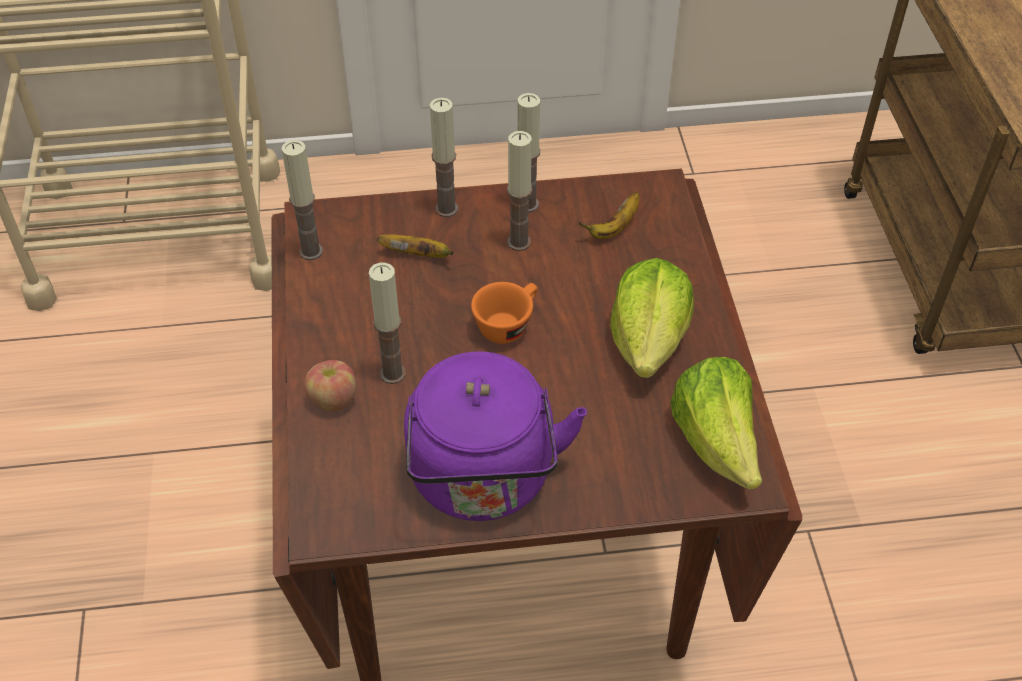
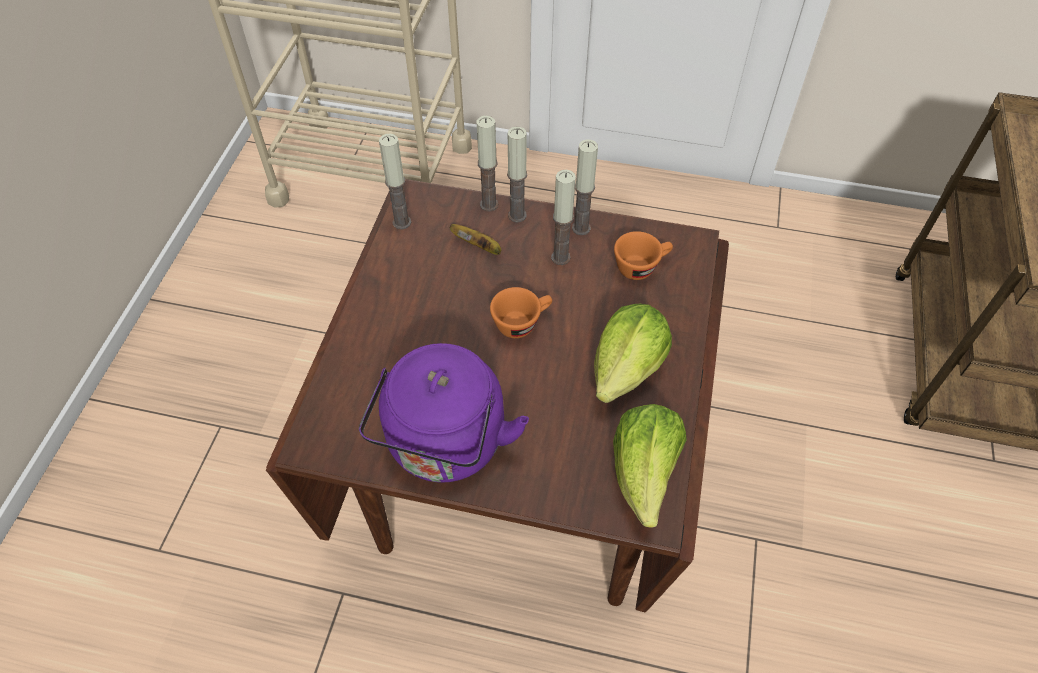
camera: 20 degrees right, 5 degrees up
(333, 399) = (364, 344): apple -> none
(392, 374) = (417, 337): candle -> candle (489, 204)
(614, 228) = (641, 266): banana -> orange cup

